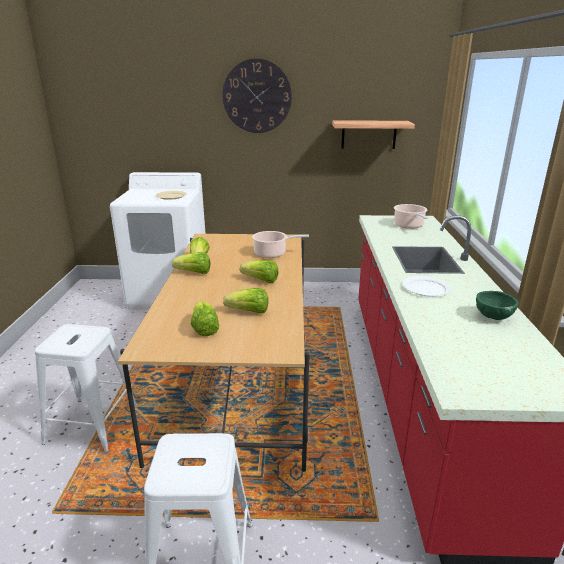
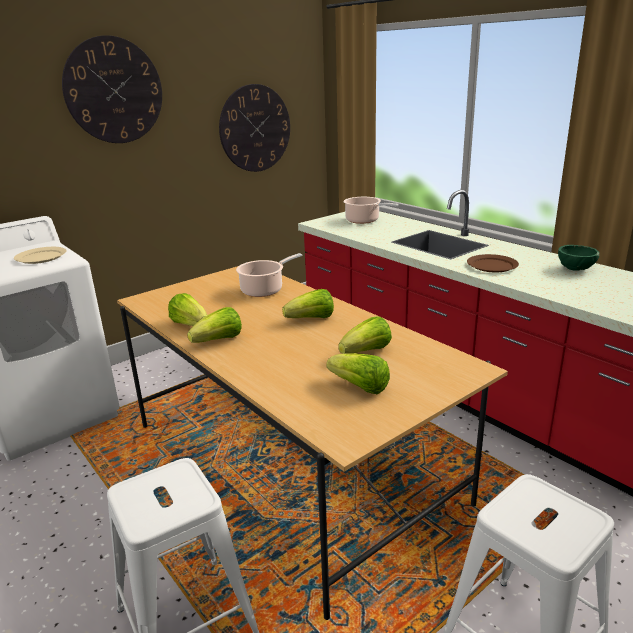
camera: 40 degrees left, 0 degrees up
(368, 134) = (255, 128): shelf -> wall clock
(426, 288) = (492, 265): white plate -> brown plate

